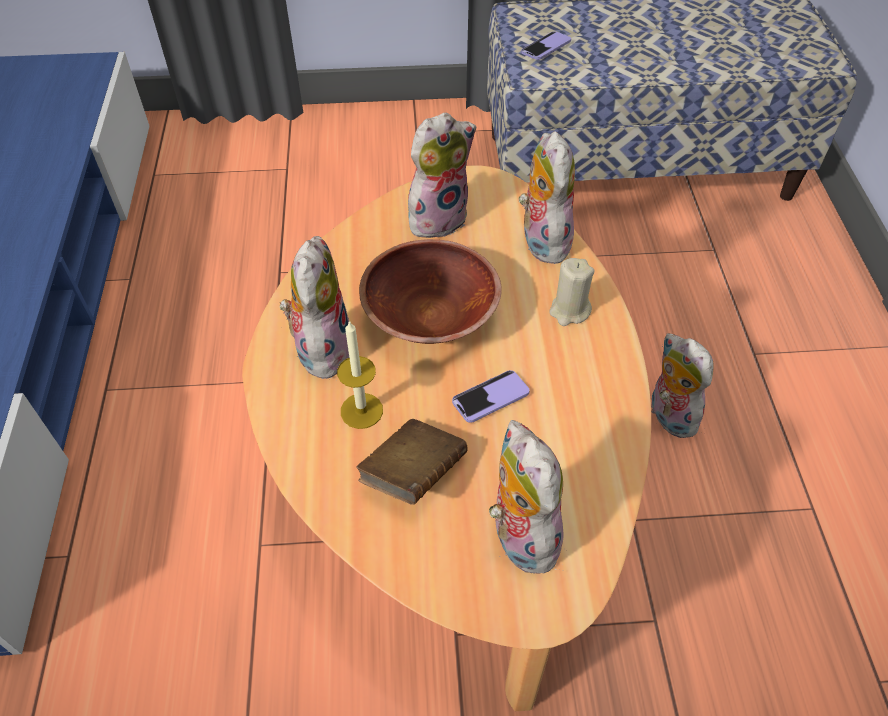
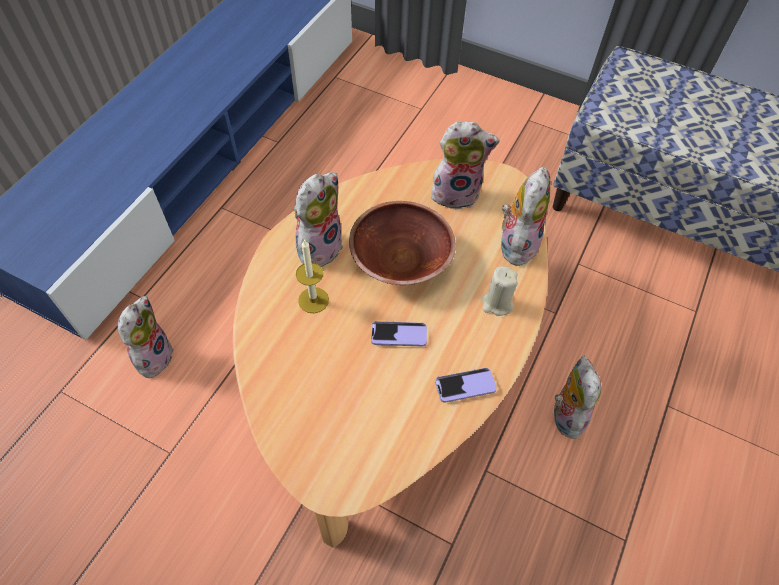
camera: 30 degrees right, 5 degrees up
(413, 474) = (315, 357): brown book -> none
(519, 535) = (350, 433): plush toy -> plush toy (152, 355)
(546, 47) = (630, 97): phone -> phone (465, 386)

